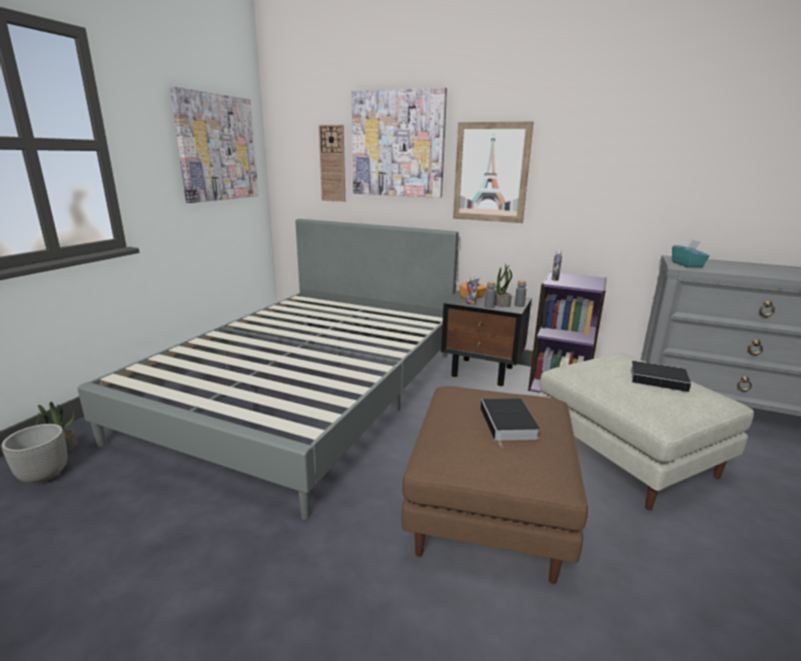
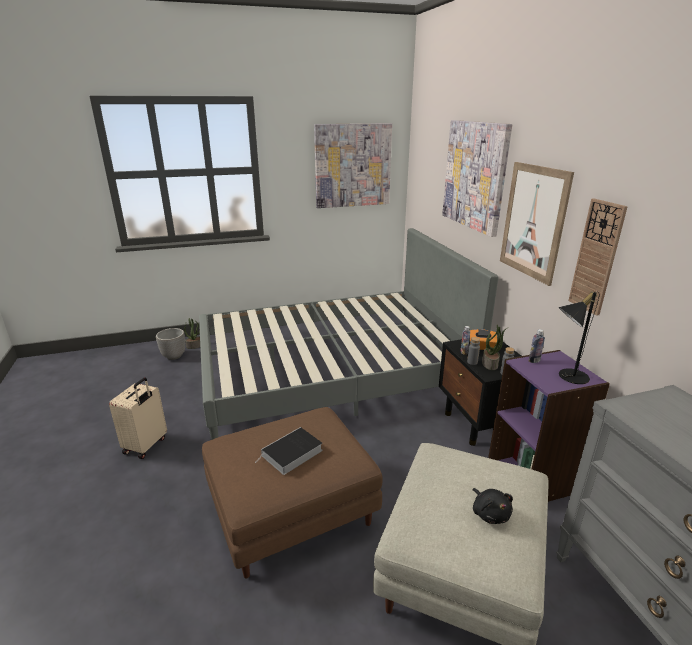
camera: 50 degrees right, 5 degrees up
(214, 586) = (146, 445): none -> beige suitcase
(332, 163) = (437, 184): wall clock -> wall clock (596, 257)
(586, 280) = (567, 376): none -> black table lamp
(660, 379) = (490, 513): book -> black plush toy
(687, 265) = (646, 409): turquoise tissue box -> none

